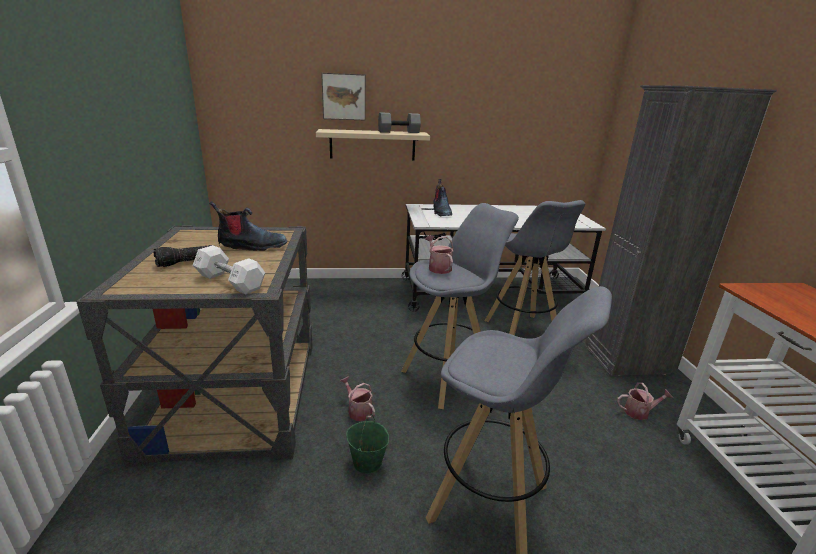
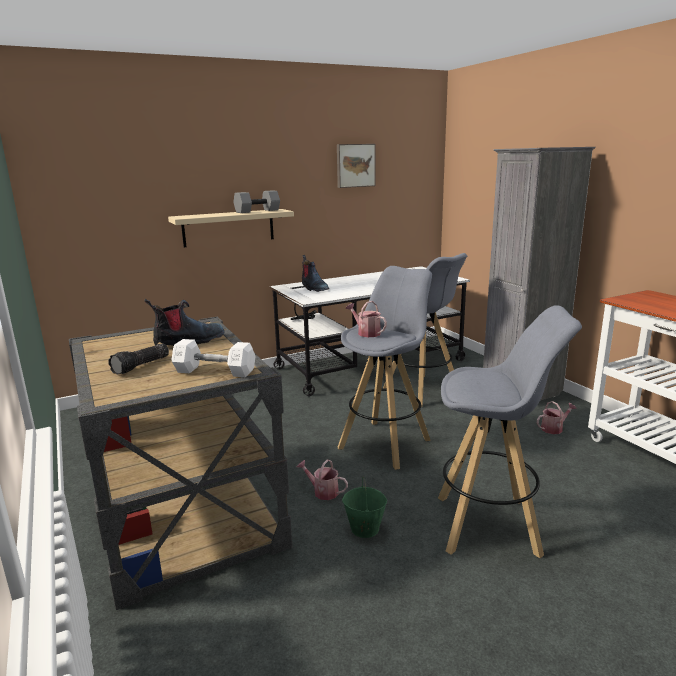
camera: 20 degrees left, 5 degrees down
(344, 96) = (193, 179): picture -> picture (355, 165)

